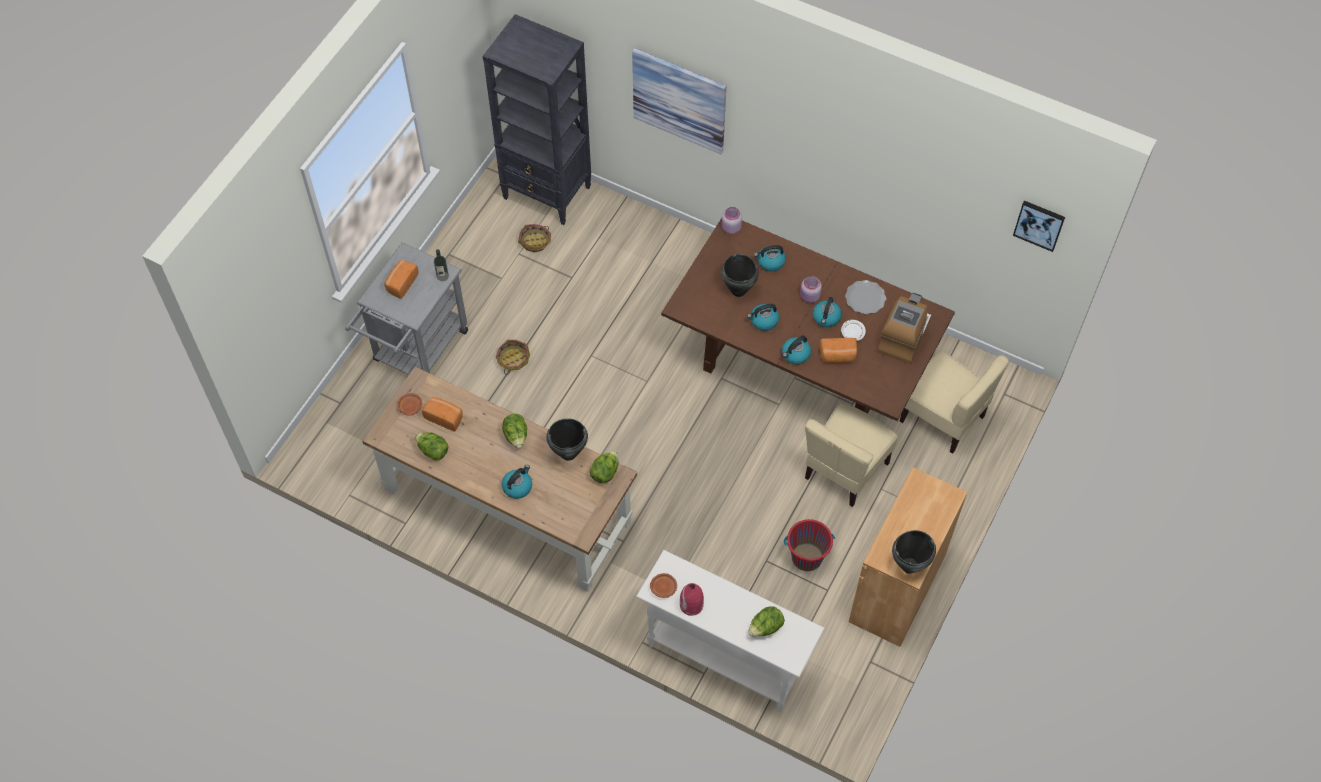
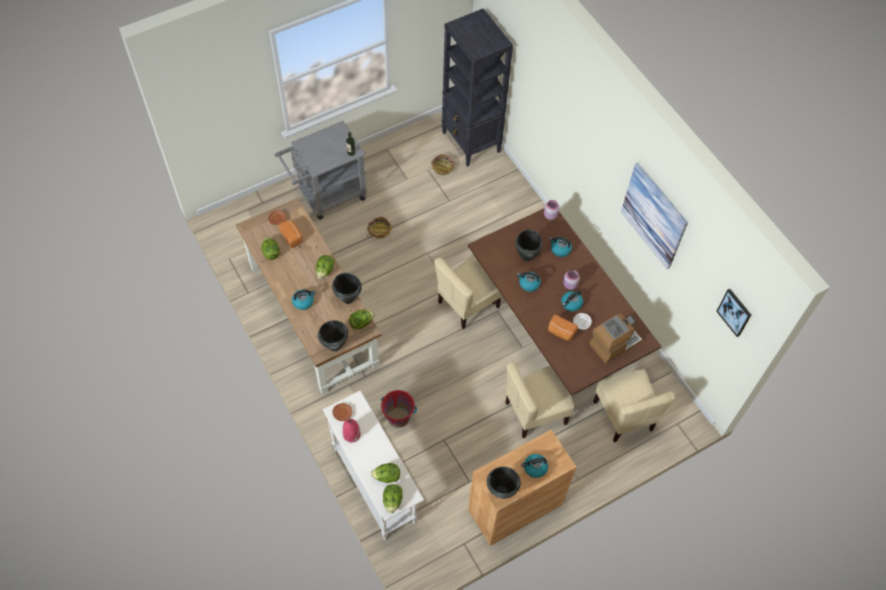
camera: 30 degrees right, 0 degrees up
(401, 283) = (324, 144): bread -> none
(594, 517) = (335, 346): none -> black cooking pot
(679, 100) = (555, 112): picture -> picture (654, 216)
(681, 389) = (467, 304): none -> beige chair
(792, 650) = (392, 501): none -> lettuce
(795, 354) = (534, 316): kettle -> kettle (534, 468)
(806, 557) = (471, 453): red bucket -> red bucket (398, 417)
(865, 298) = (606, 305): plate -> none

